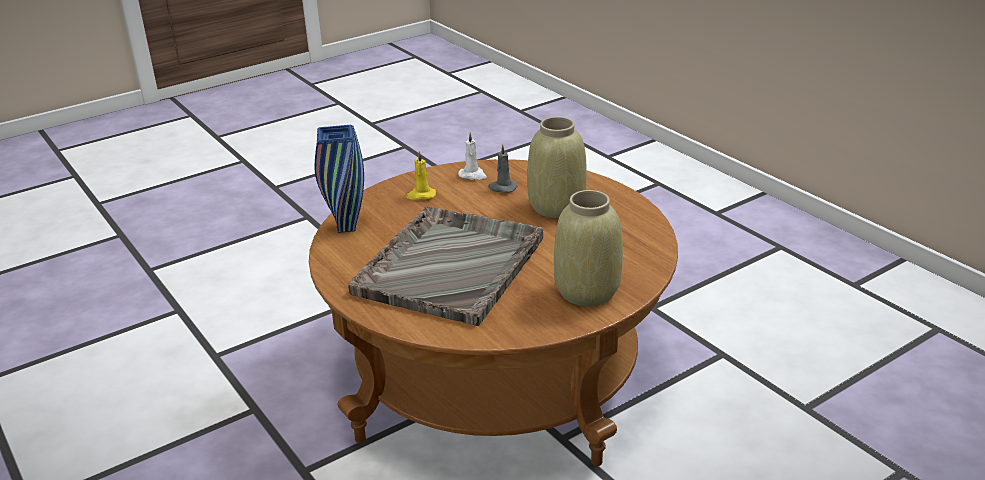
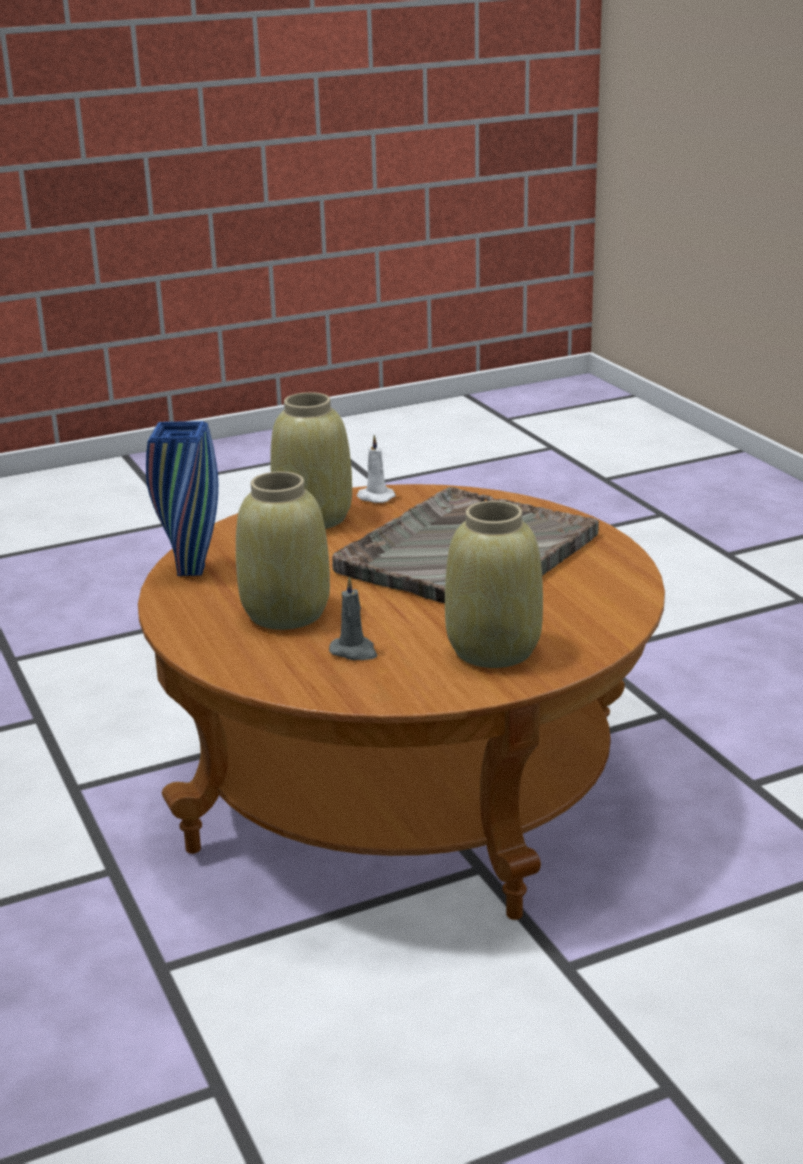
camera: 170 degrees left, 5 degrees down
(346, 227) = (615, 610): blue vase -> blue vase (191, 570)
(421, 195) = (494, 651): yellow candle -> beige vase
(473, 175) = (395, 679): white candle -> white candle (374, 497)

